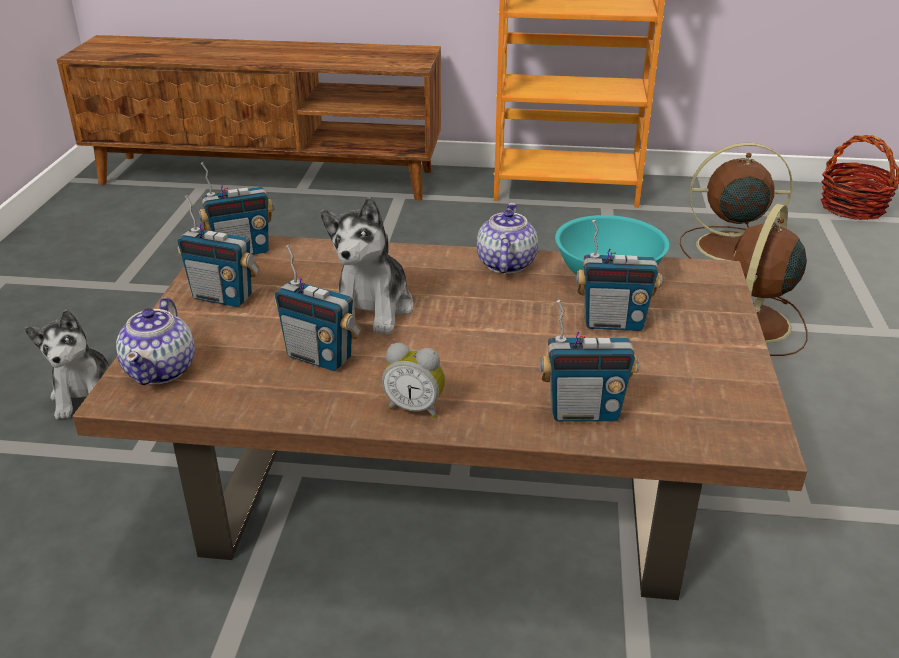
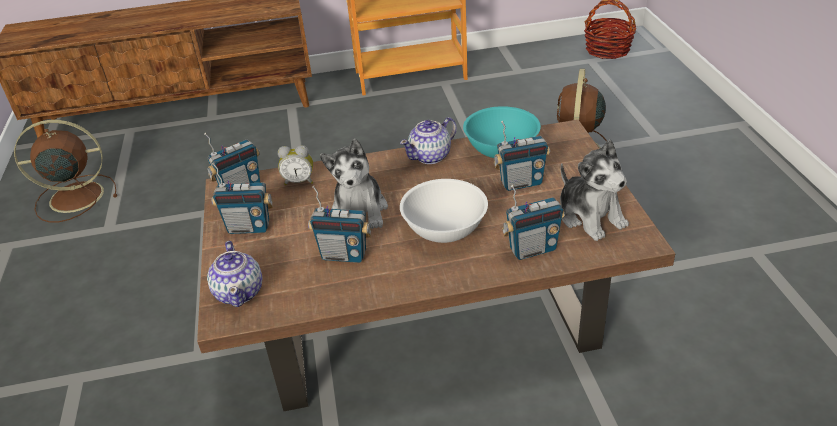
camera: 15 degrees left, 5 degrees up
(86, 394) = (133, 319): plush toy -> plush toy (590, 216)
(415, 408) = (427, 274): alarm clock -> alarm clock (299, 181)
(473, 356) = (444, 229): none -> white bowl
(505, 264) = (430, 156): teapot -> teapot turned 120 degrees counterclockwise
(726, 247) = (538, 98): brown fan -> brown fan (74, 197)

